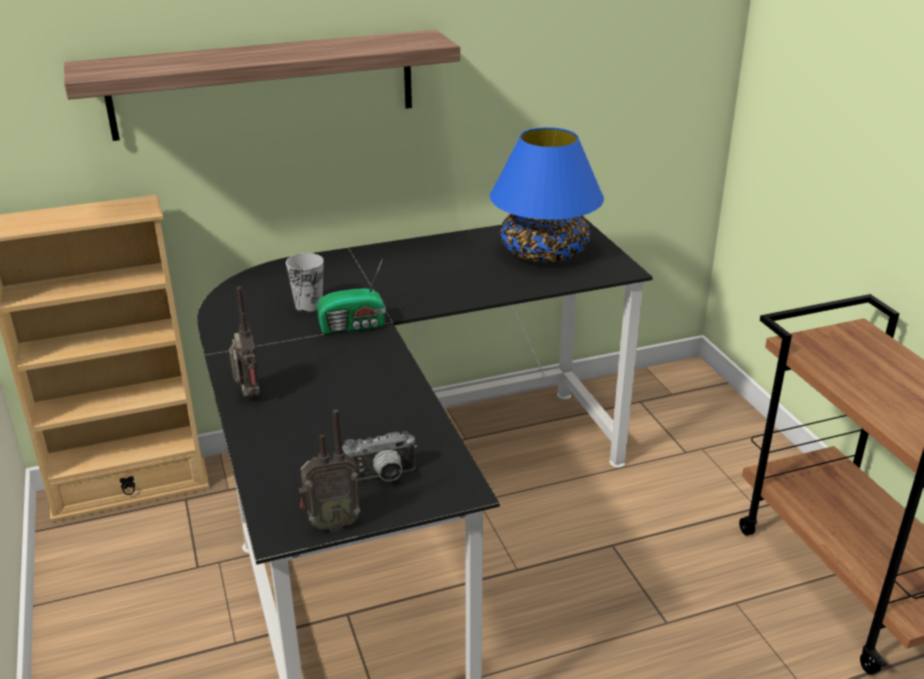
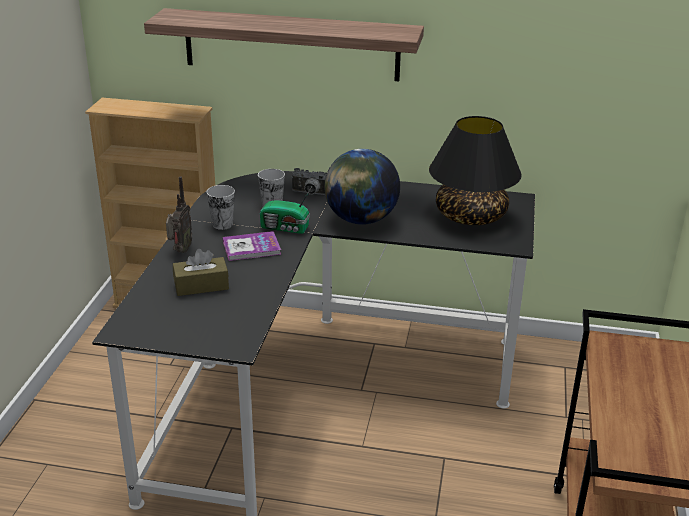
camera: 30 degrees right, 0 degrees up
(268, 345) = (222, 224): none -> cup
(326, 430) = (201, 285): none -> brown tissue box
(331, 523) = (148, 338): radio -> none
(338, 362) = (251, 248): none -> book
(382, 477) = (202, 323): camera -> camera (310, 194)
(432, 290) = (361, 220): none -> globe
(544, 252) = (471, 216): blue table lamp -> black table lamp

